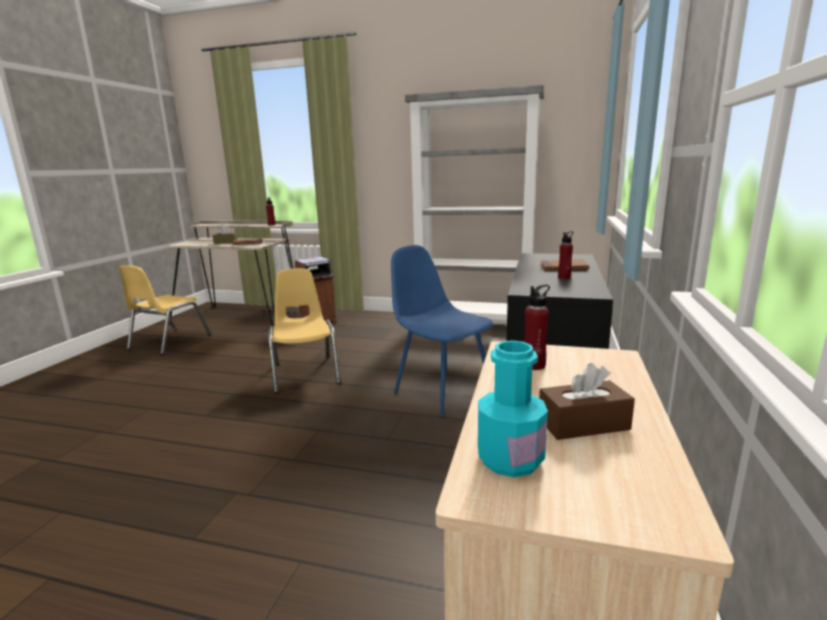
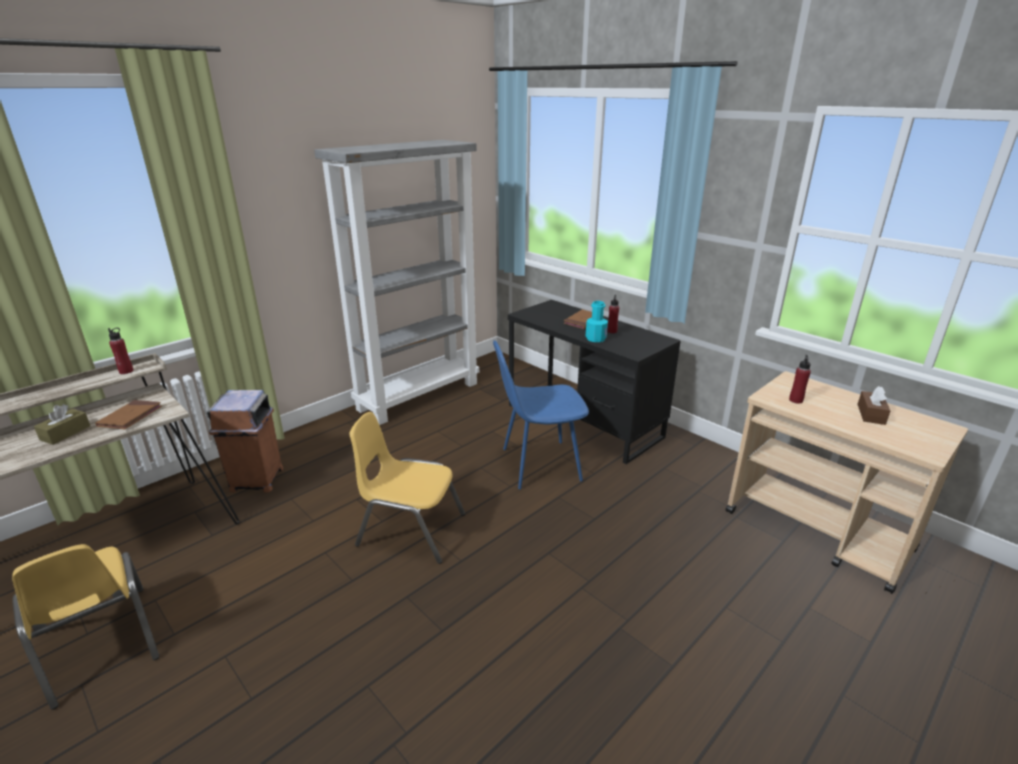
camera: 60 degrees left, 10 degrees up
(510, 459) = (901, 440): turquoise bottle -> turquoise bottle (595, 338)

